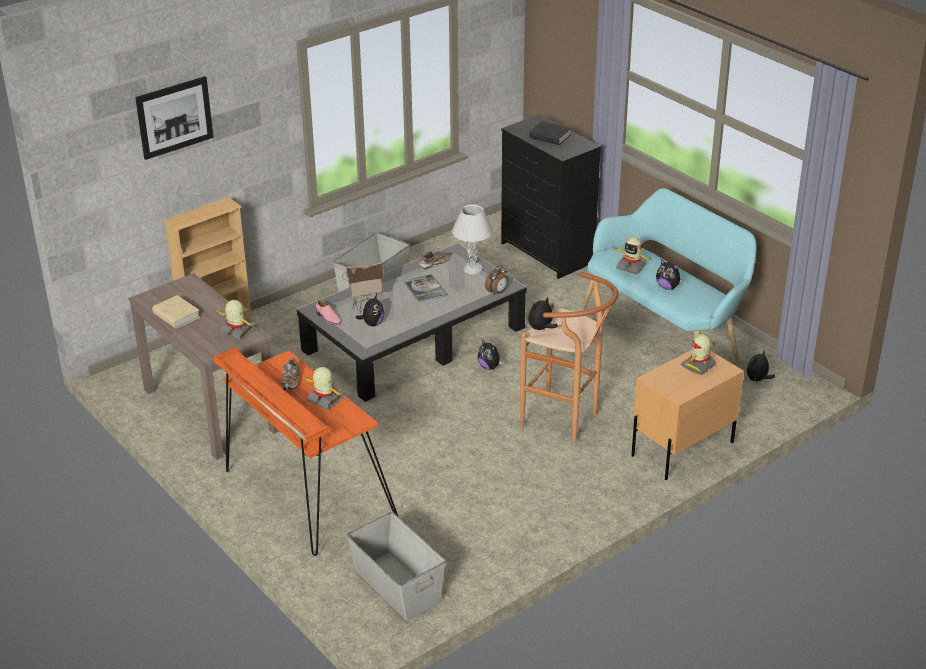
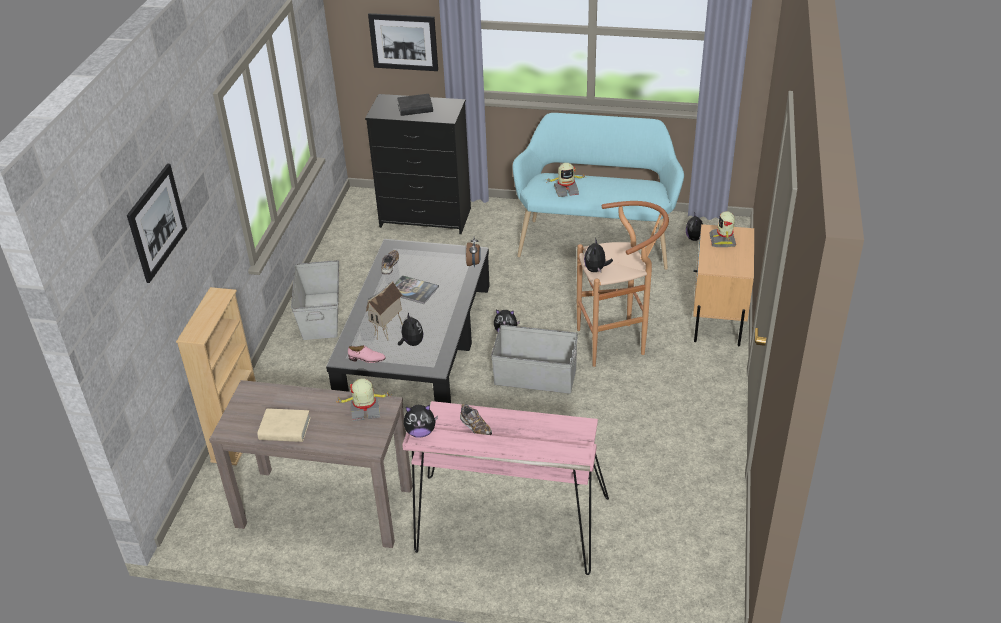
camera: 40 degrees left, 5 degrees up
(305, 494) = (508, 527): orange desk -> pink desk
(325, 400) = (528, 426): toy robot -> none
(397, 586) = (681, 554): grey storage box -> grey storage box (535, 377)
(472, 269) = (427, 255): white table lamp -> none
(575, 72) = (403, 42): none -> picture
(668, 287) = (612, 193): plush toy -> plush toy (420, 432)

